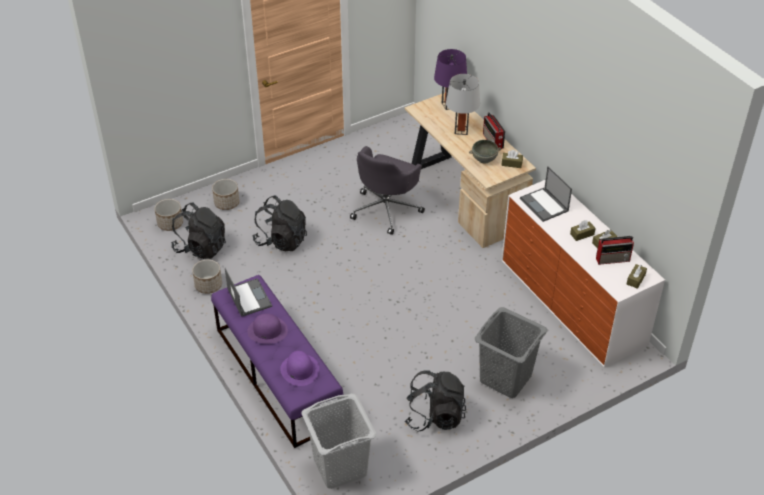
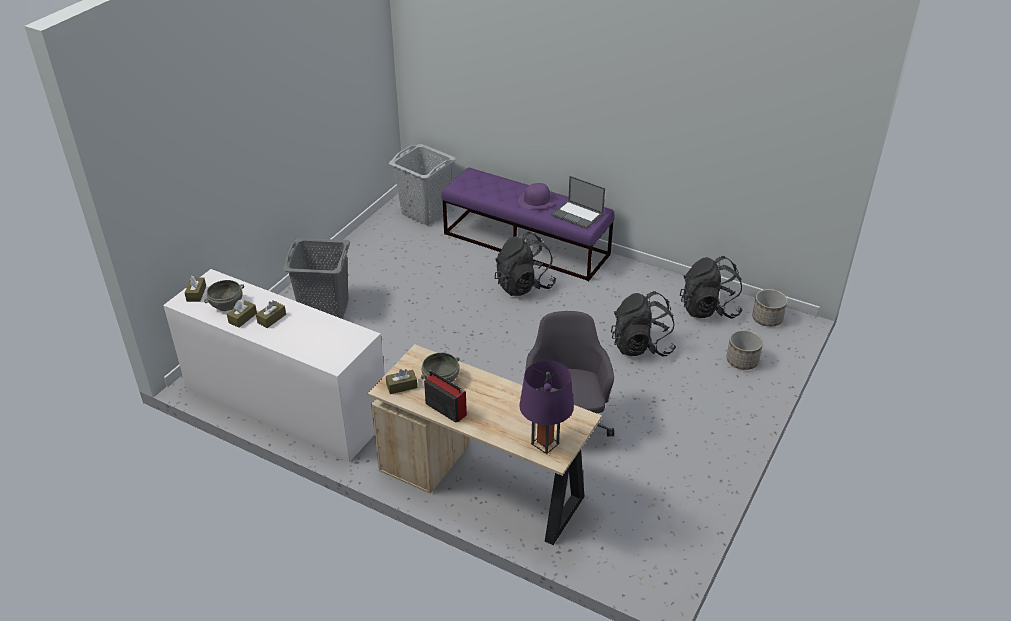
camera: 150 degrees right, 5 degrees down
(208, 285) = (660, 282): planter -> none
(299, 369) = (485, 187): purple hat -> none
(435, 416) = (373, 263): black backpack -> black backpack (524, 285)
(461, 130) = (498, 409): grey table lamp -> none
(544, 205) = (330, 336): laptop -> none
(613, 259) = (227, 305): radio -> grey bowl

